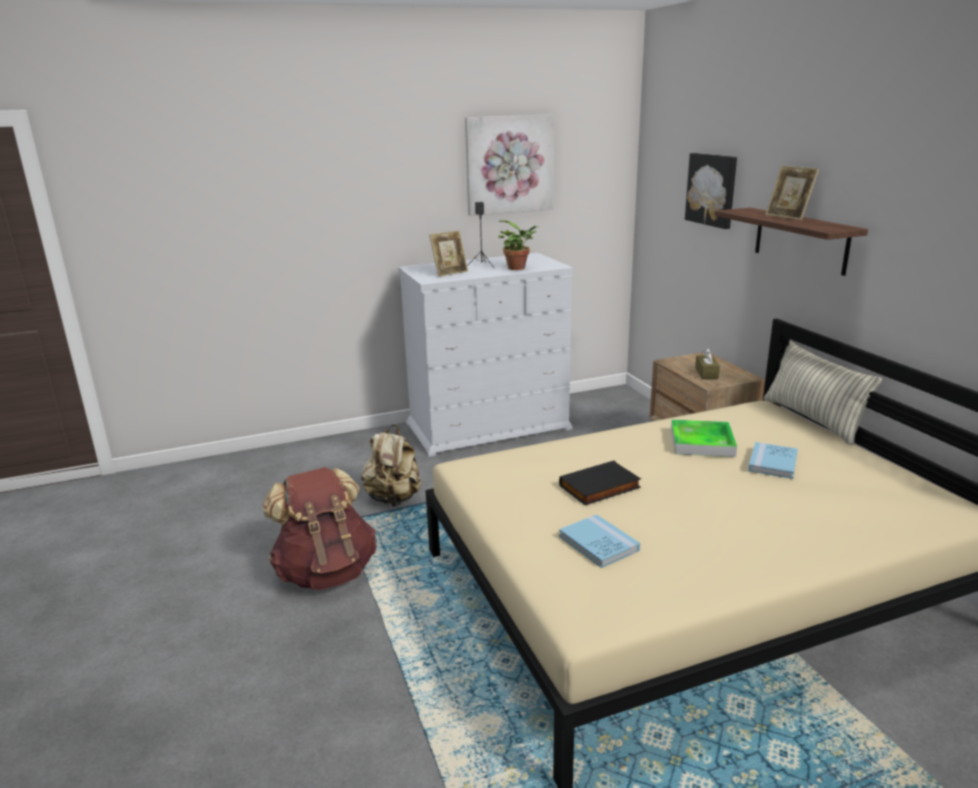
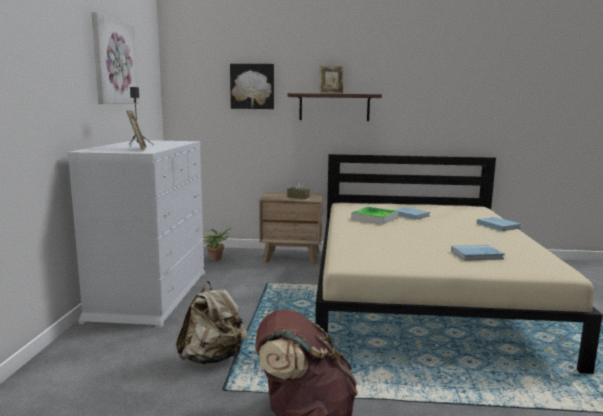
camera: 65 degrees left, 10 degrees down
(519, 268) = (170, 143): potted plant -> potted plant (216, 258)
(600, 487) = (410, 243): black book -> none
(812, 419) = (369, 202): pillow -> none
(824, 547) = (498, 225): none -> blue book

